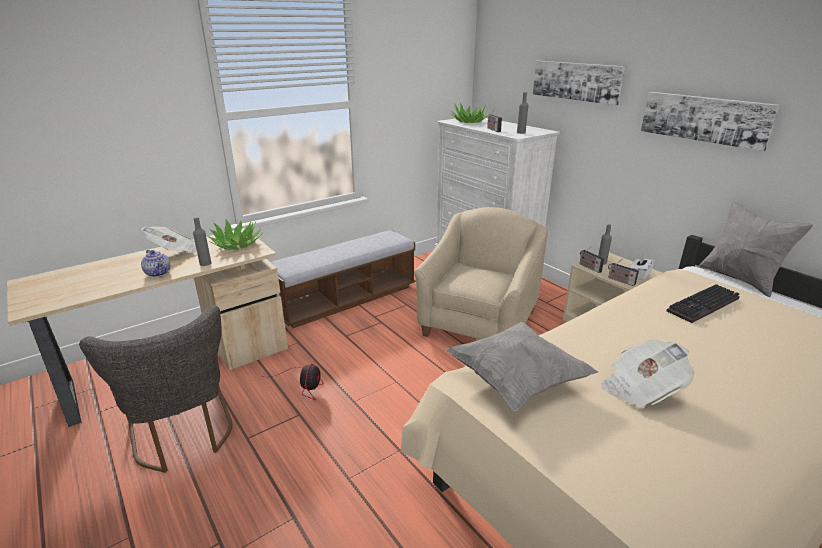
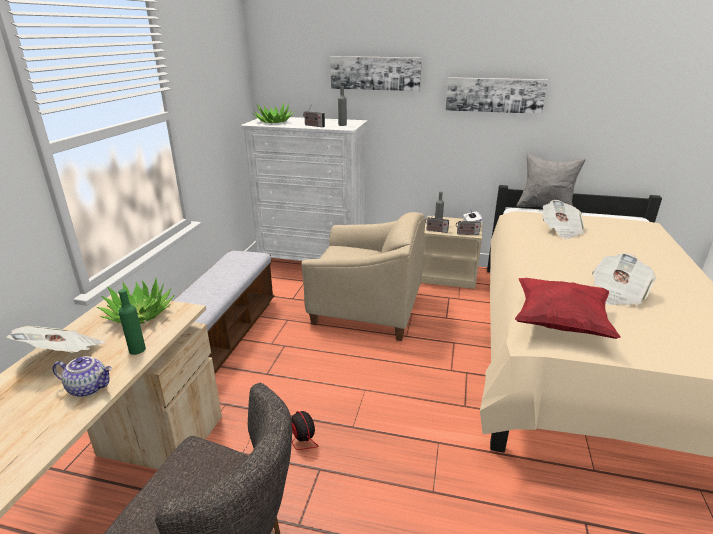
camera: 40 degrees left, 0 degrees up
(205, 263) = (137, 349): grey bottle -> green bottle
(478, 323) = (366, 310): beige armchair -> beige armchair turned 120 degrees clockwise
(516, 380) = (560, 323): grey pillow -> red pillow
(704, 306) = (561, 230): keyboard -> newspaper

